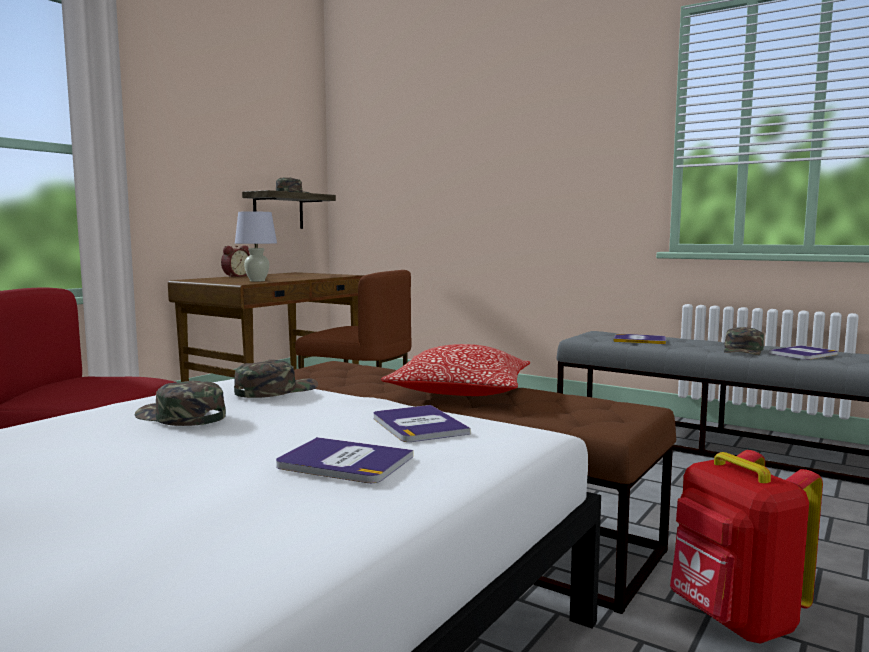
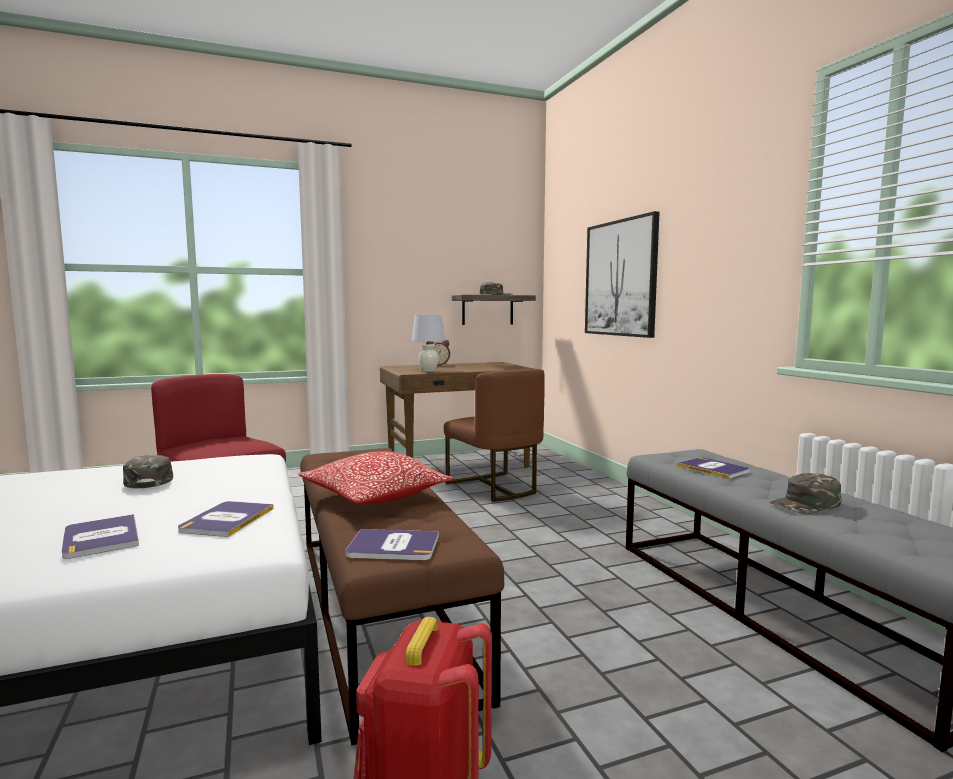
camera: 35 degrees right, 0 degrees up
(276, 390) = (249, 469): green cap -> none
(455, 177) = (620, 278): none -> picture
(804, 354) = (883, 525): book -> book (393, 546)

